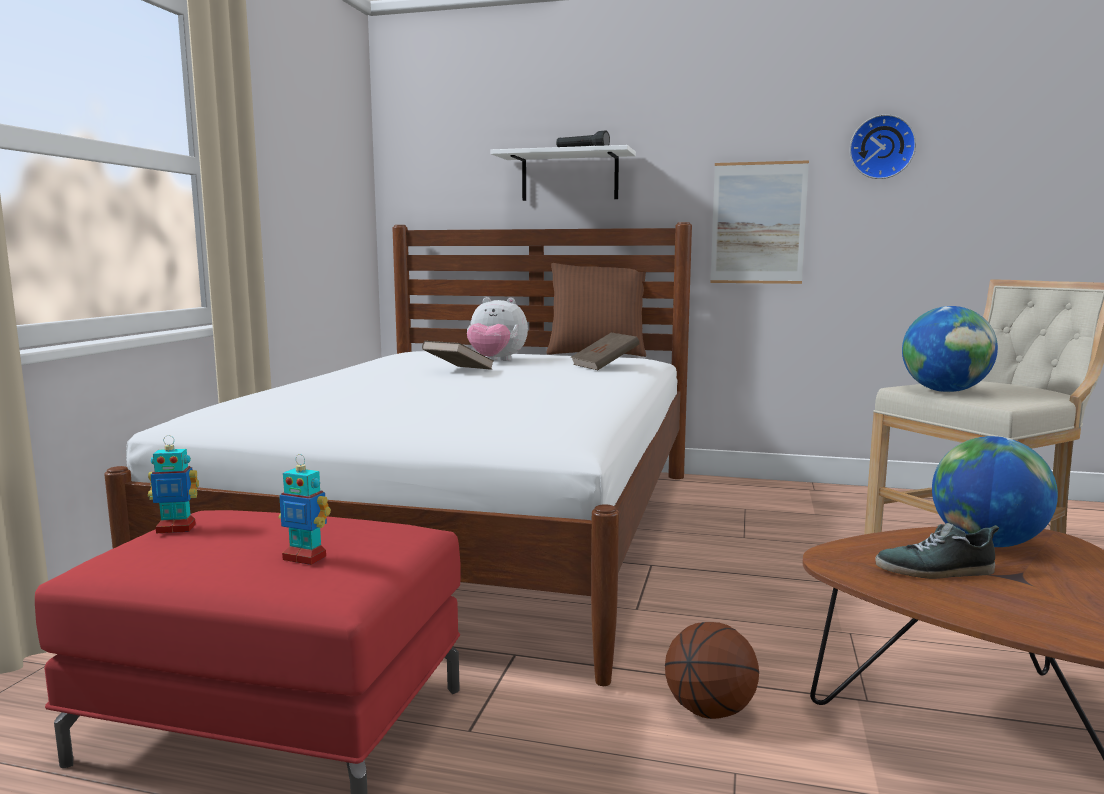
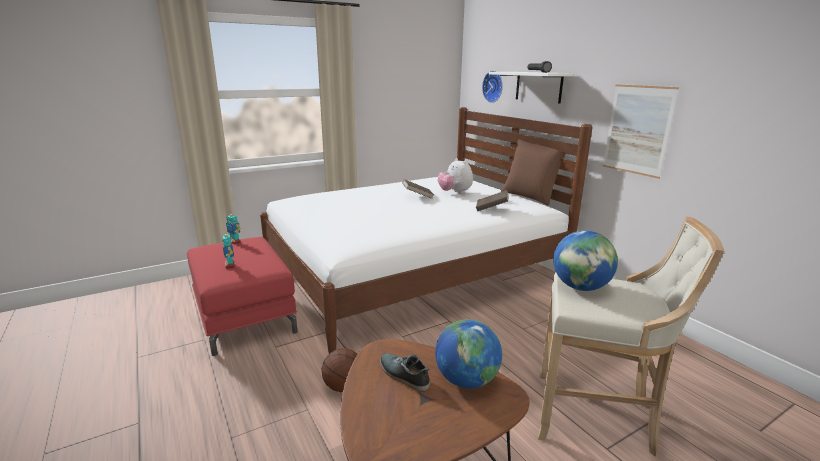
camera: 45 degrees right, 10 degrees up
(881, 147) = (737, 80): wall clock -> wall clock (494, 86)

